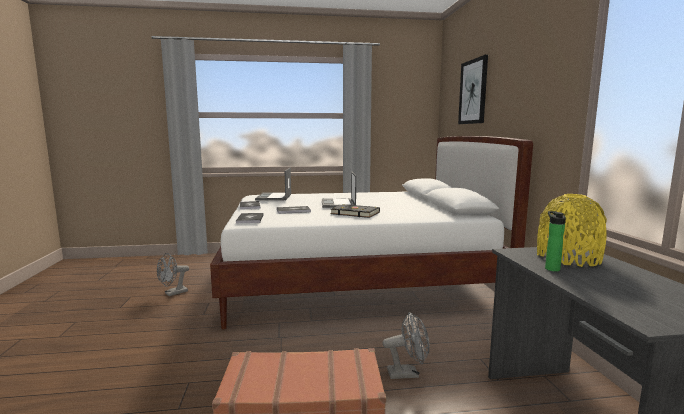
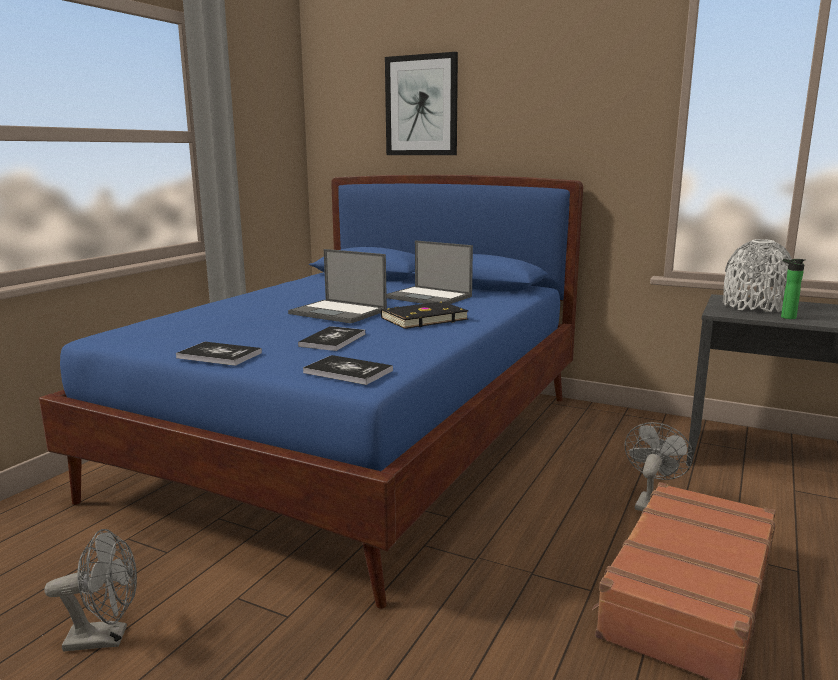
camera: 55 degrees left, 5 degrees up
(173, 293) = (106, 638): grey fan -> grey fan turned 90 degrees counterclockwise
(274, 197) = (189, 329): laptop -> laptop (429, 297)
(356, 281) = (359, 443): white bed -> blue bed
(568, 258) = (754, 306): yellow vase -> grey vase

